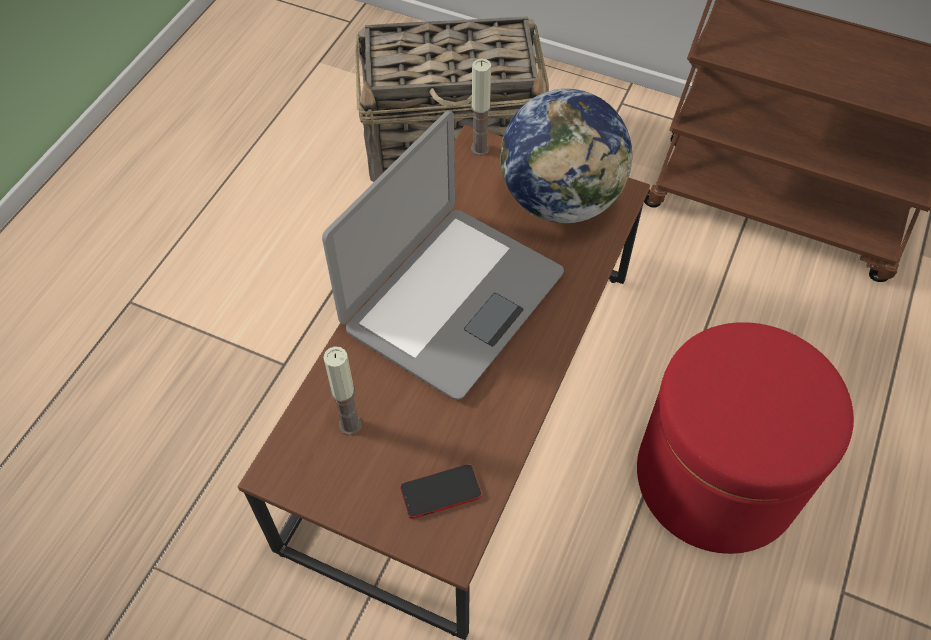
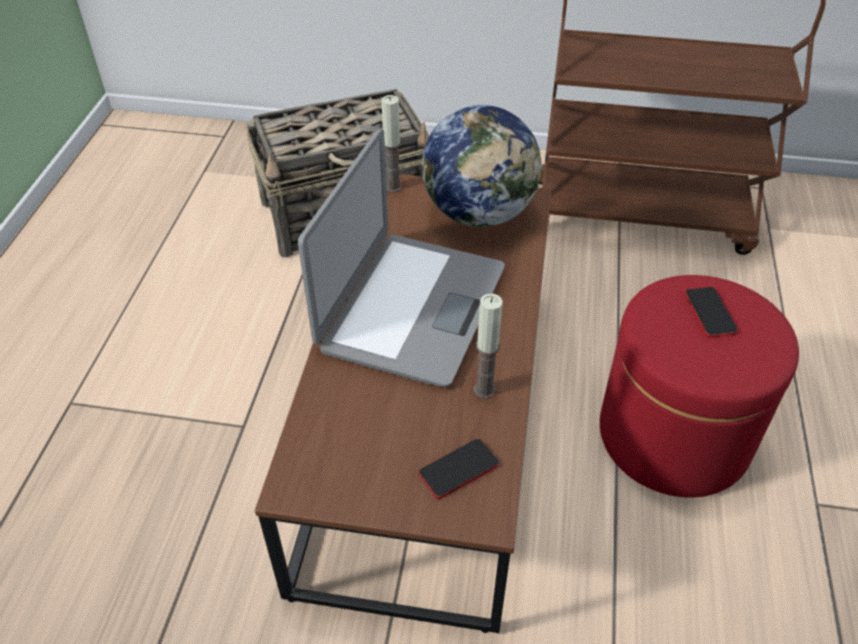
camera: 15 degrees left, 10 degrees down
(350, 425) = (351, 431): candle -> candle (484, 390)
(766, 376) = (710, 313): none -> phone

